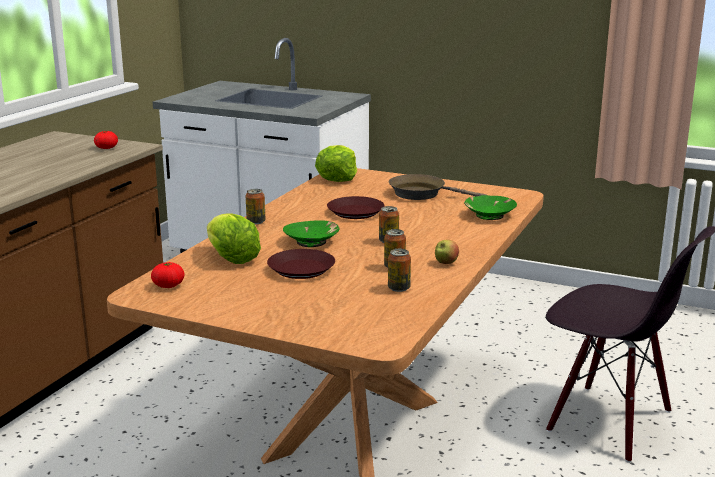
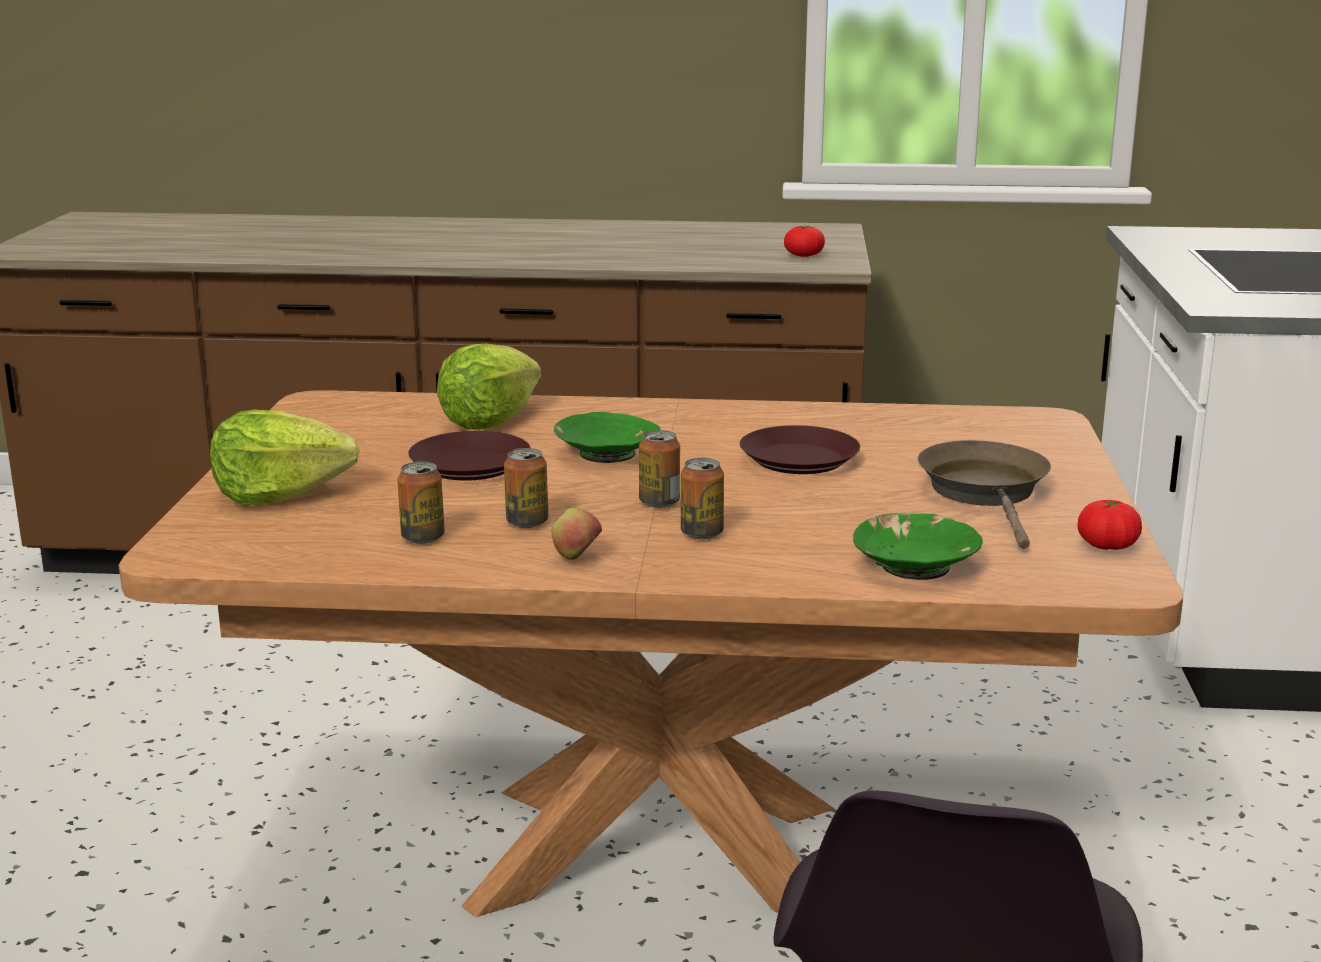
camera: 70 degrees right, 0 degrees up
(168, 286) = (357, 409): tomato -> tomato (1107, 546)
(256, 222) = (672, 408): can -> can (702, 533)
(337, 178) = (996, 420): lettuce -> lettuce (280, 493)

